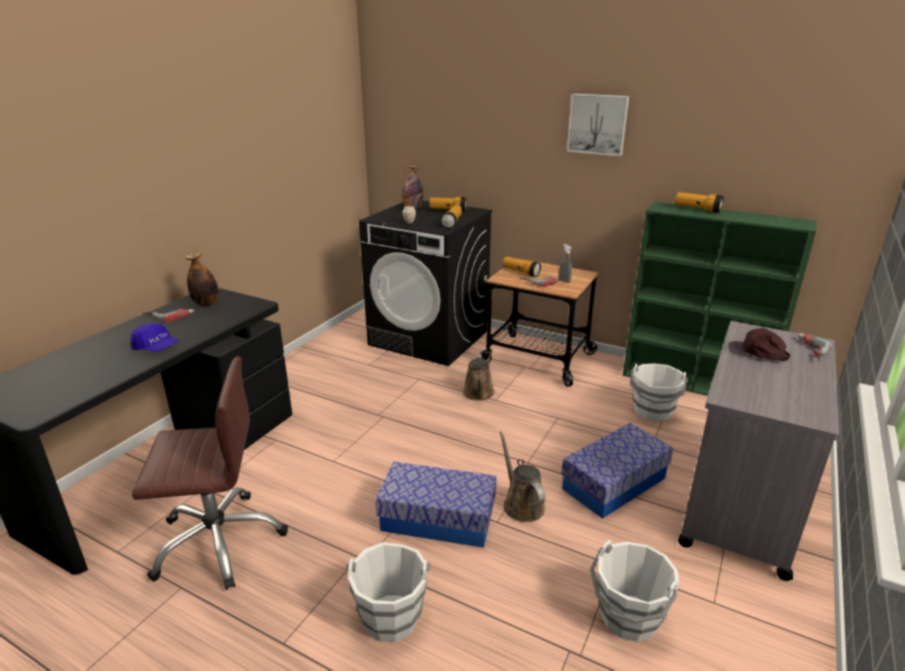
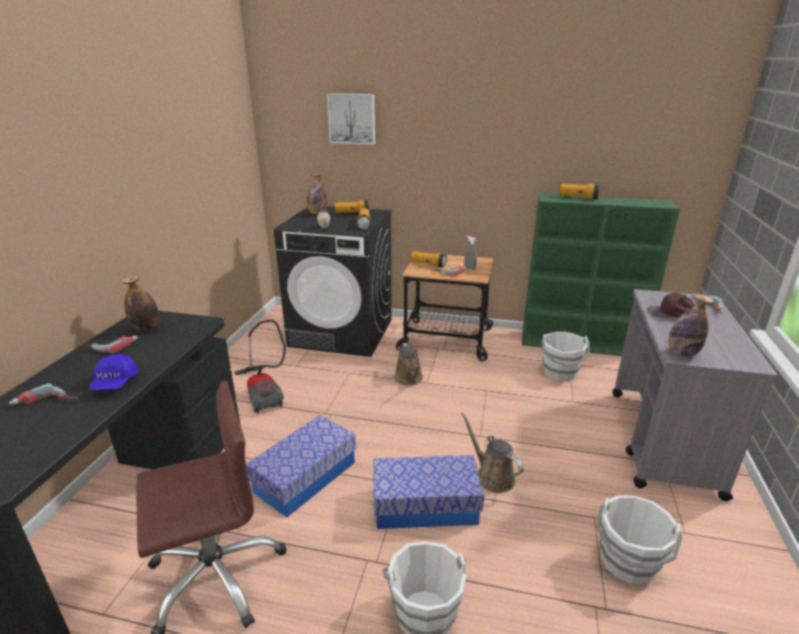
camera: 15 degrees left, 0 degrees up
(94, 357) = (44, 404): none -> power drill
(156, 348) = (115, 383): blue cap -> blue cap turned 75 degrees clockwise
(327, 386) = (264, 393): none -> vacuum cleaner
(597, 124) = (485, 128): picture -> picture (352, 119)
(614, 483) = (559, 442): storage box -> storage box (305, 477)
(734, 396) = (682, 353): none -> bottle

